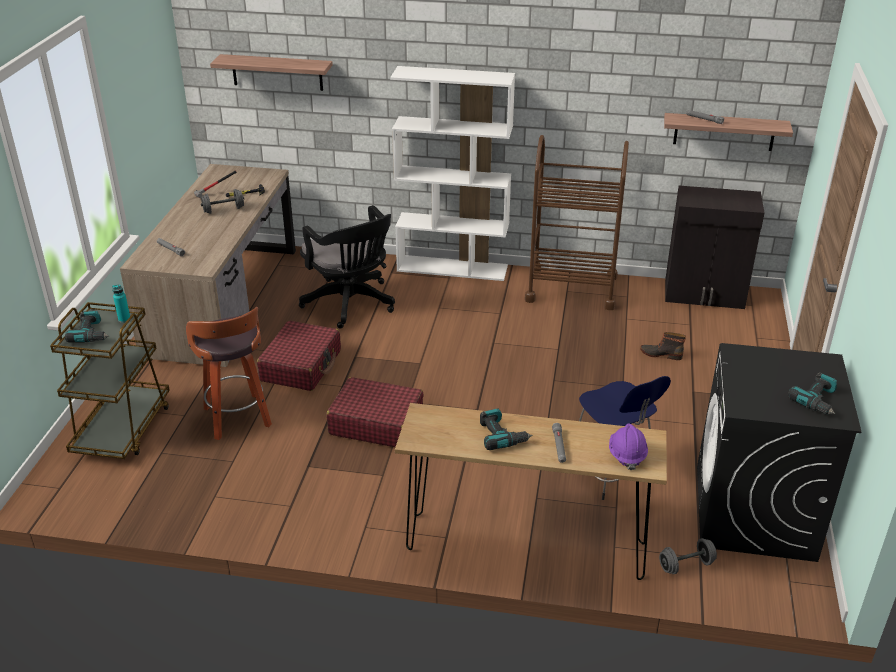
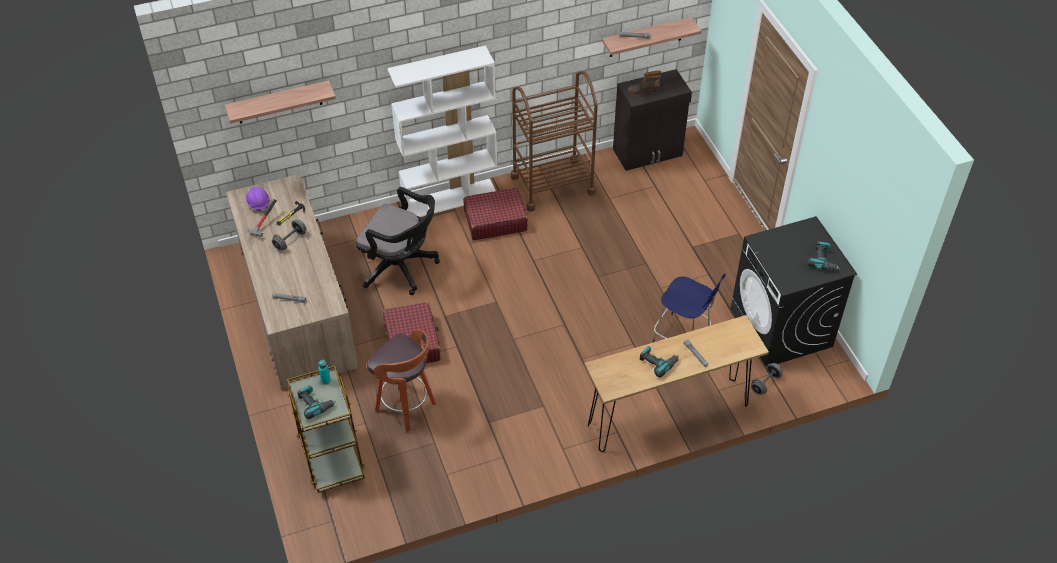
camera: 30 degrees left, 15 degrees up
(376, 423) = (506, 367): red suitcase -> red suitcase (495, 220)
(626, 455) = (736, 343): purple hard hat -> purple hard hat (258, 203)
(661, 354) = (652, 222): boot -> boot (643, 89)

